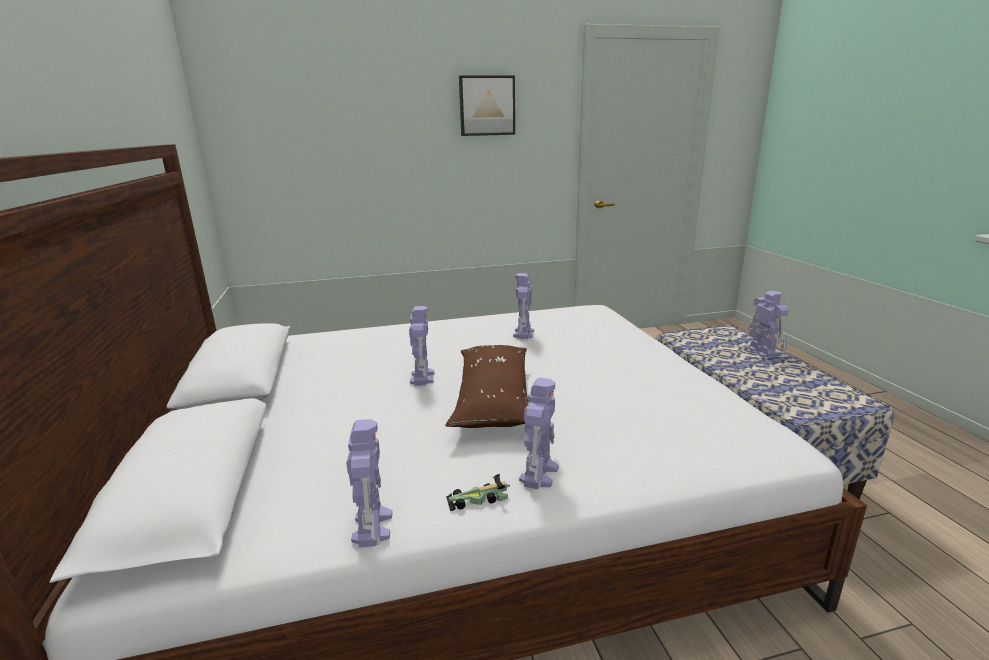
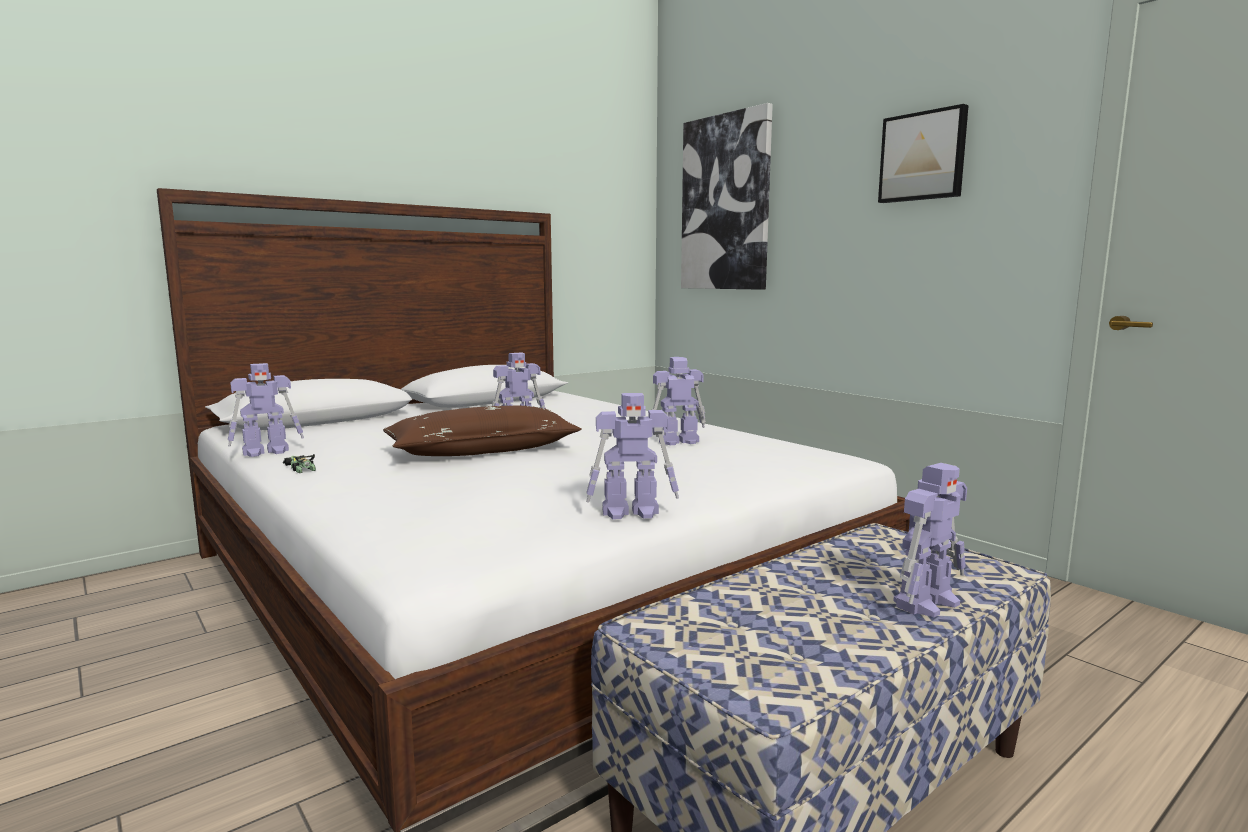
camera: 65 degrees right, 10 degrees down
(303, 127) = (725, 203): none -> picture
(539, 473) = (342, 477): toy robot -> toy robot (632, 512)

